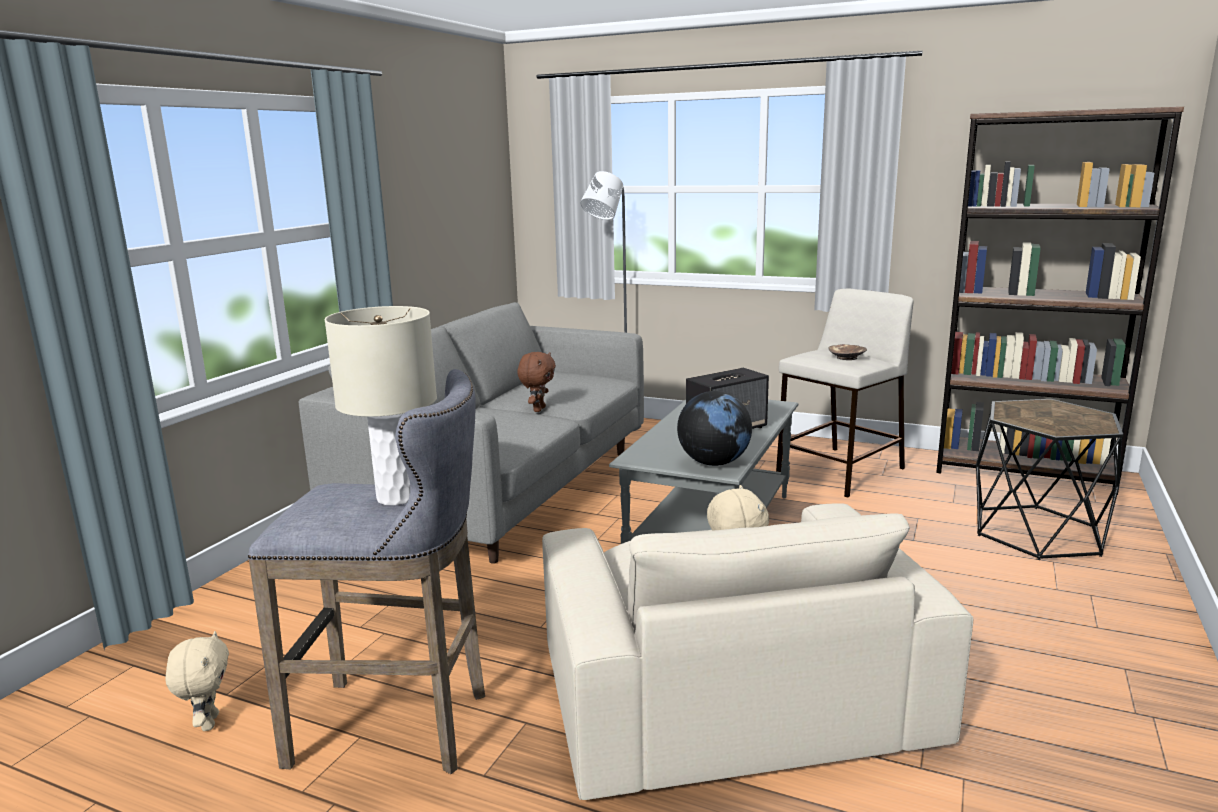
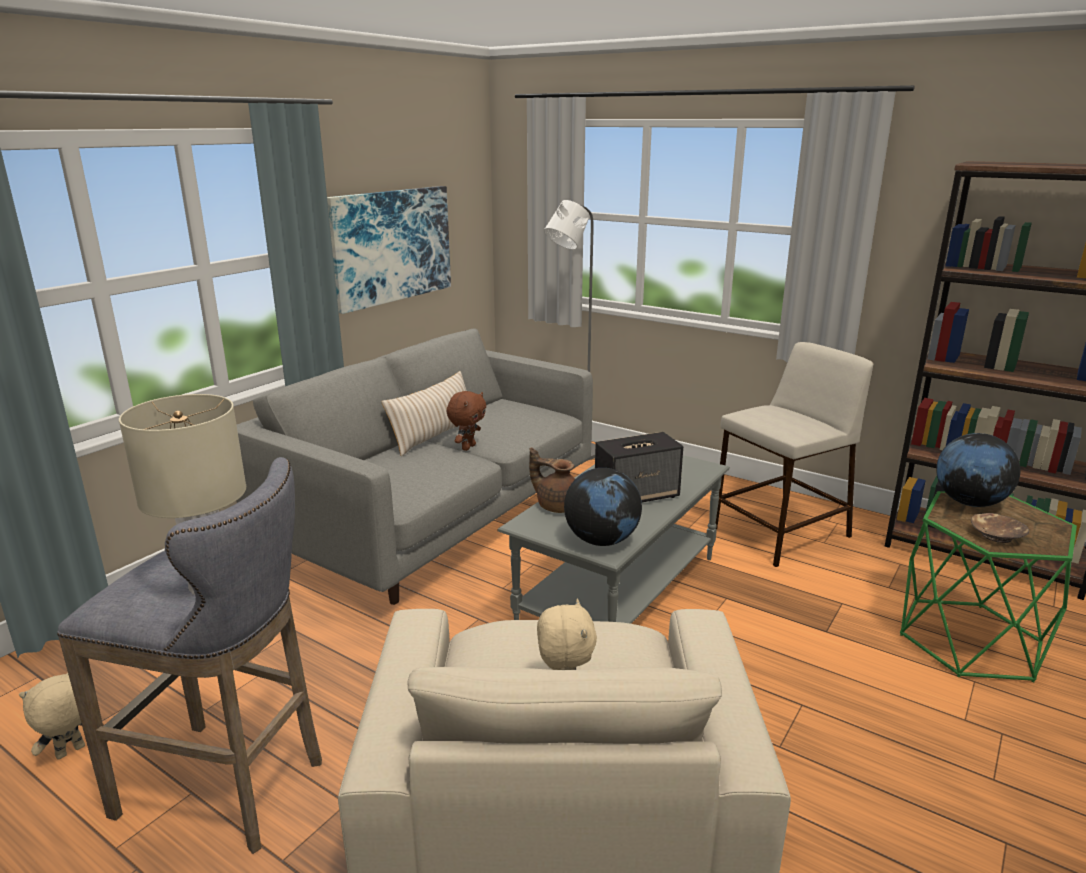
camera: 10 degrees right, 5 degrees up
(208, 723) = (70, 752): beige plush toy -> beige plush toy turned 135 degrees counterclockwise
(429, 222) = (391, 246): none -> picture
(498, 403) = (434, 435): none -> beige pillow
(656, 442) = (557, 505): none -> brown teapot
(847, 357) = (792, 421): brown bowl -> brown bowl (997, 536)
(1022, 406) = (969, 502): none -> globe
(1036, 532) = (969, 639): black side table -> green side table

